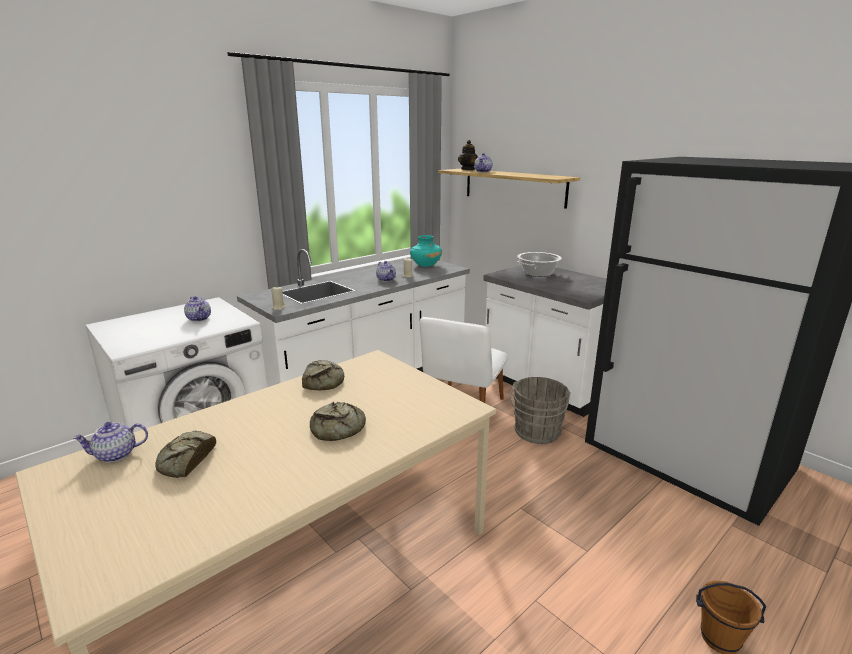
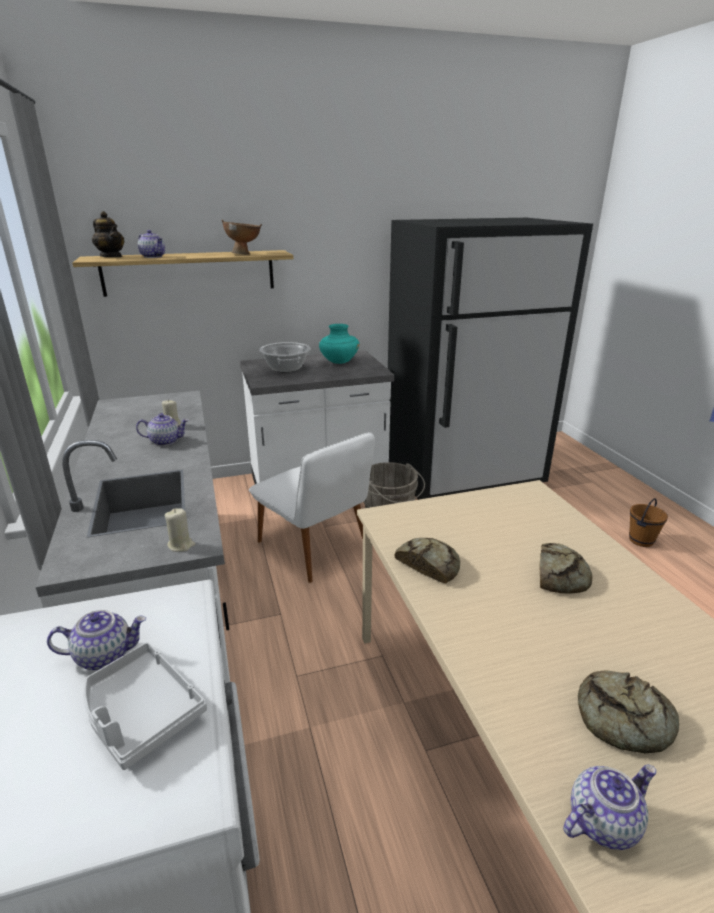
camera: 65 degrees left, 5 degrees up
(115, 455) = (602, 821): teapot -> teapot turned 120 degrees counterclockwise
(166, 332) = (141, 713): none -> grey tray
(425, 265) = (143, 407): turquoise vase -> turquoise vase (339, 361)
(533, 176) = (245, 254): none -> brown bowl

